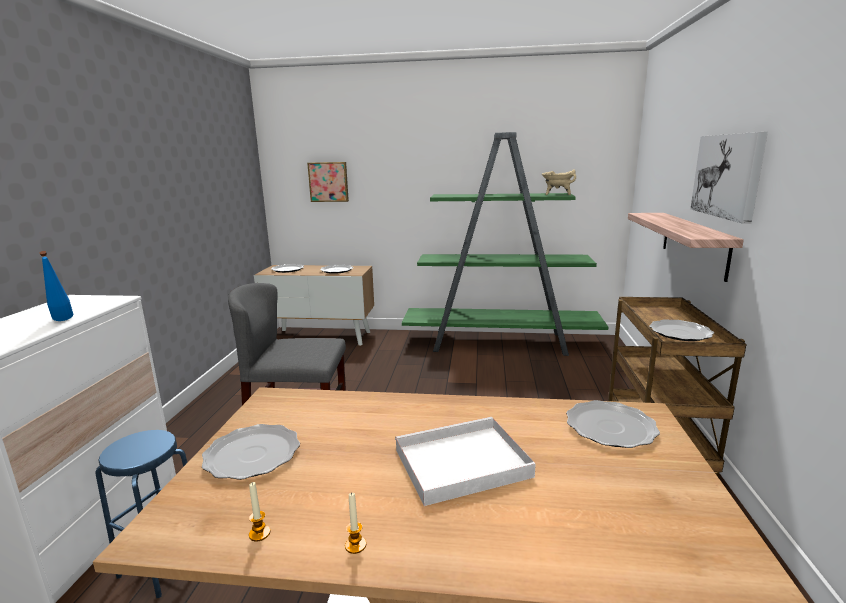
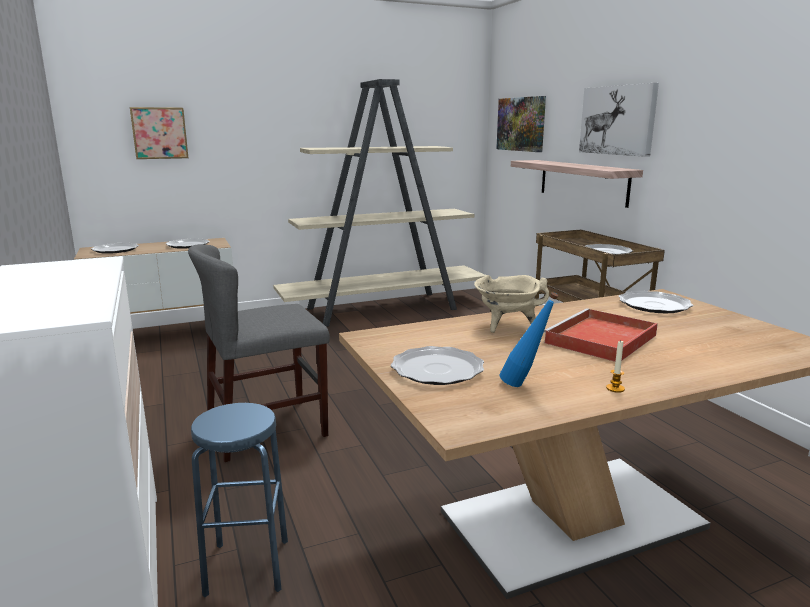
camera: 30 degrees left, 0 degrees up
(62, 321) = (95, 282): blue bottle -> blue bottle (524, 386)
(259, 533) = (541, 401): candle -> none
(459, 464) = (600, 340): white tray -> red tray
(501, 343) = (384, 309): green bookcase -> beige bookcase
(557, 194) = (432, 146): beige cooking pot -> beige cooking pot (507, 326)
(656, 172) = (521, 124): none -> picture

